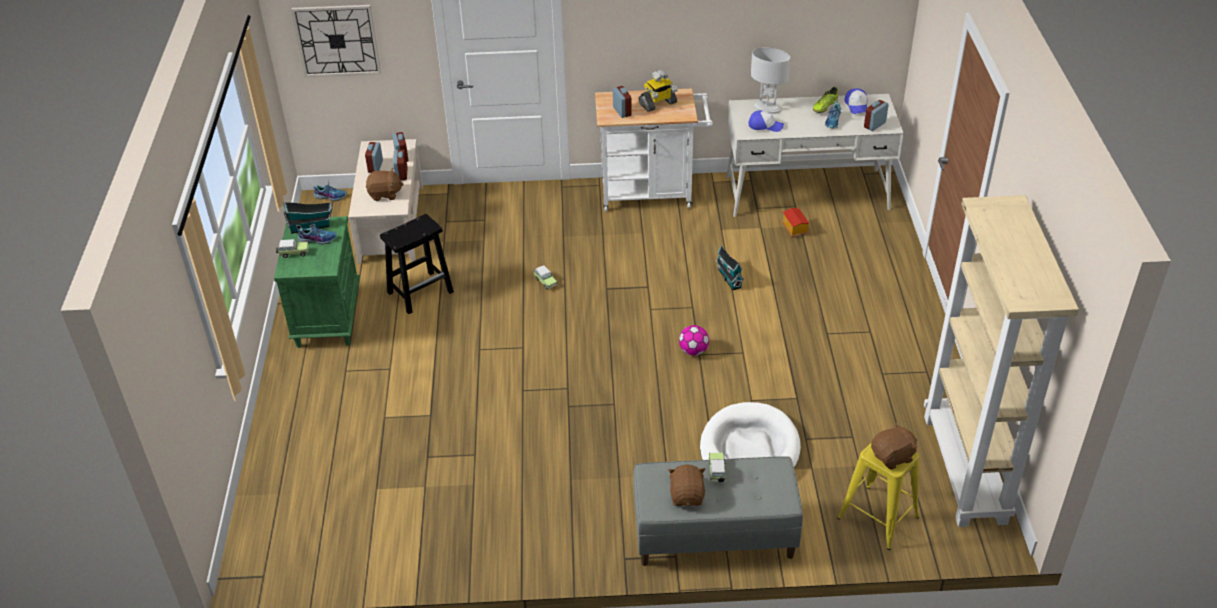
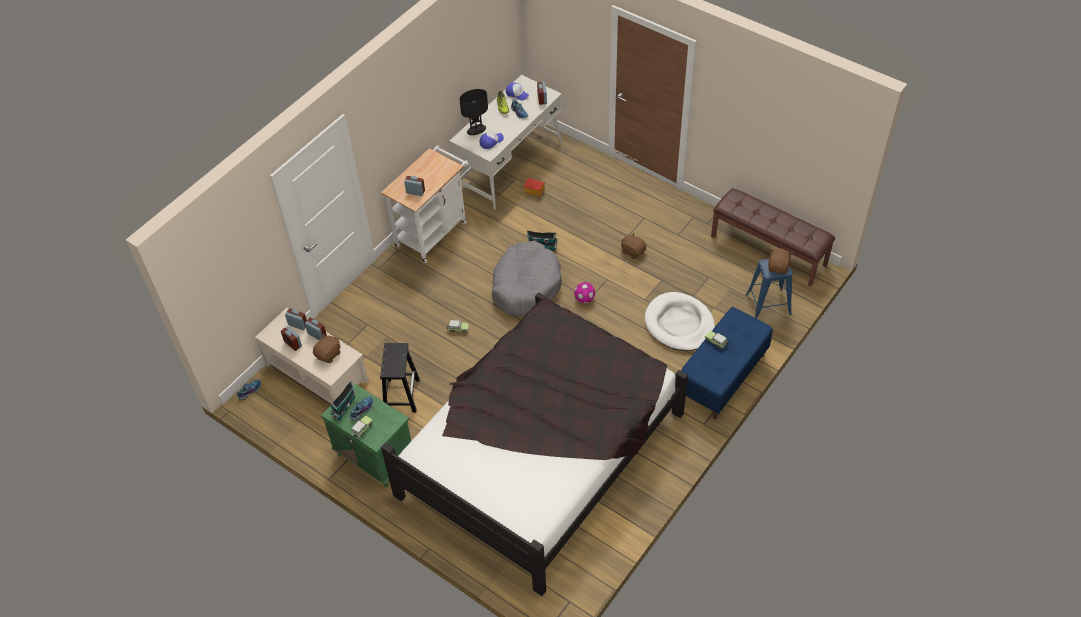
camera: 50 degrees left, 10 degrees up
(337, 40) = (228, 278): wall clock -> none
(446, 436) = (541, 452): none -> black bed
(658, 104) = (427, 172): toy robot -> none
(659, 296) = (526, 286): none -> grey dog bed
(687, 496) = (721, 364): brown plush toy -> brown plush toy (633, 251)
(713, 536) = (722, 377): grey bench -> blue bench
(767, 108) = (476, 130): white table lamp -> black table lamp
(877, 517) = (768, 304): yellow stool -> blue stool
(966, 469) = (769, 250): beige bookcase -> brown bench

